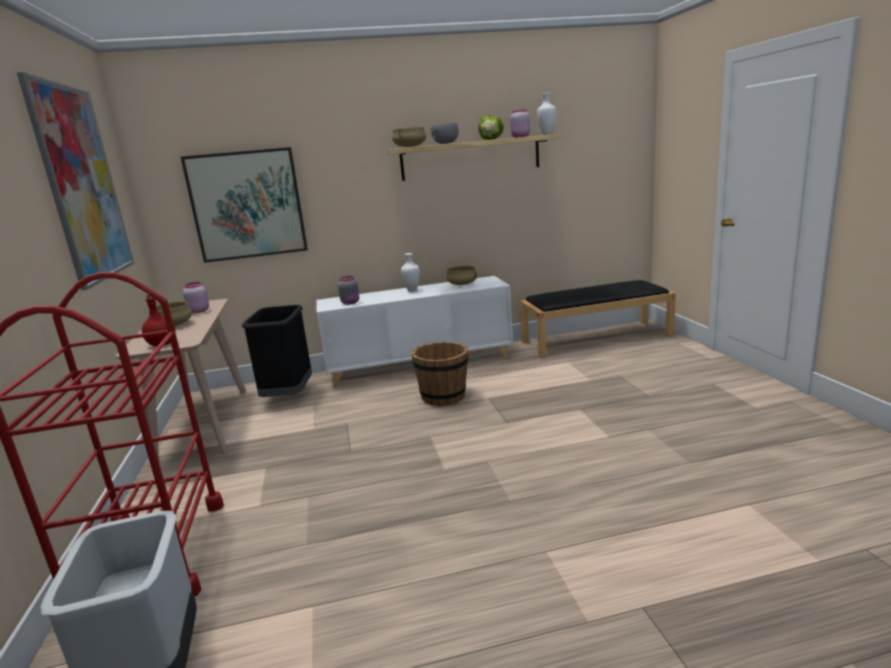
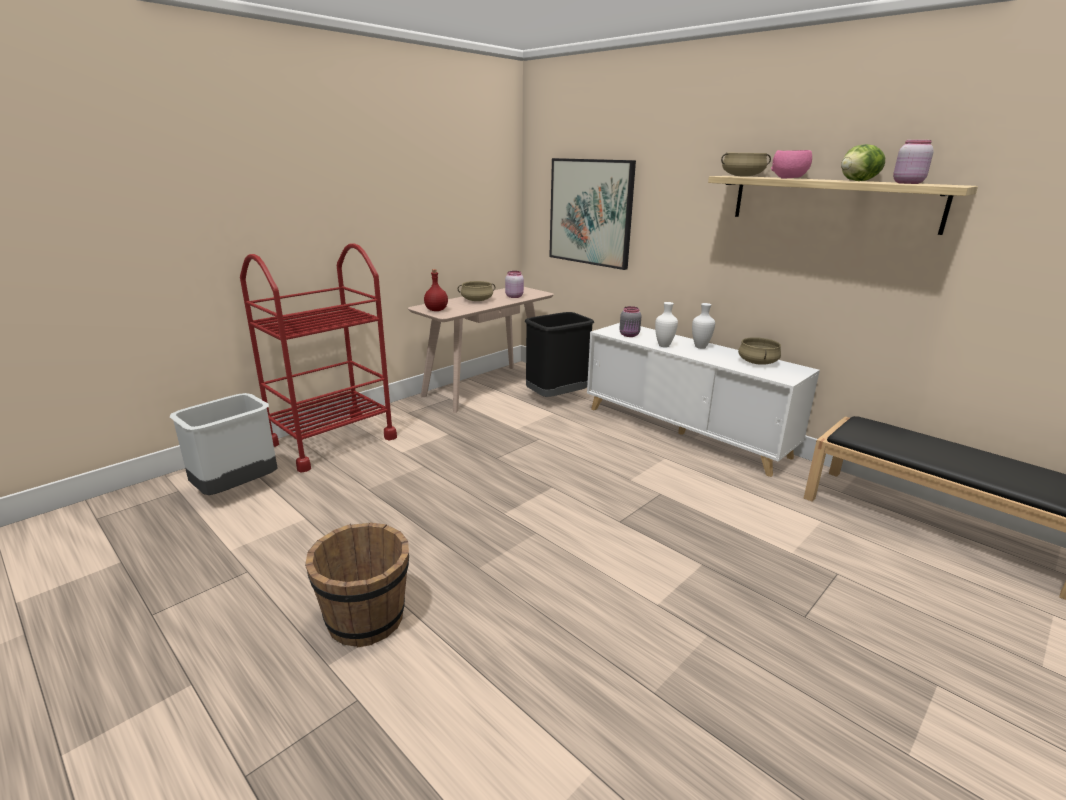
camera: 55 degrees right, 5 degrees up
(82, 184) = (437, 175): picture -> none
(444, 396) = (634, 467): brown bucket -> brown bucket (366, 620)
(446, 143) = (789, 178): grey bowl -> pink bowl
(547, 134) = (951, 185): white vase -> white vase (663, 346)

